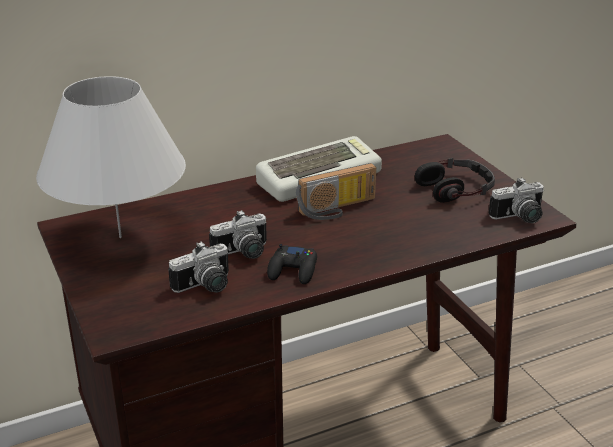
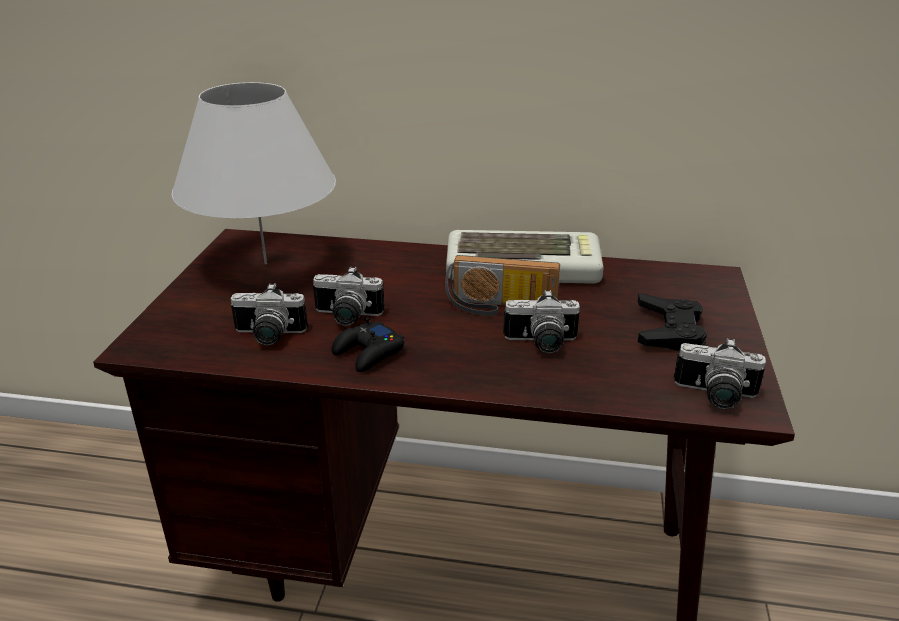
camera: 35 degrees right, 0 degrees up
(393, 223) = (541, 344): none -> camera
(454, 188) = (669, 330): headphones -> black game controller

